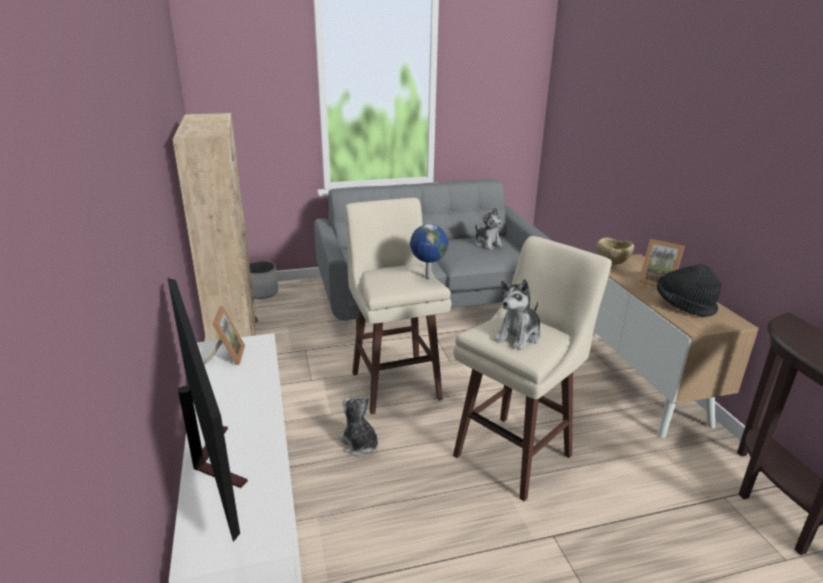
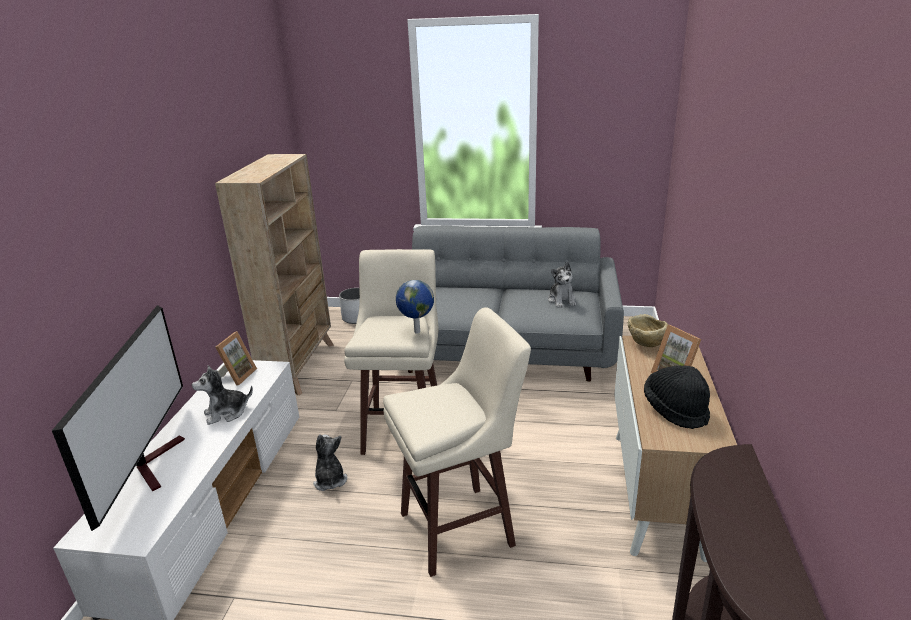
camera: 25 degrees right, 0 degrees up
(519, 336) = (433, 409): plush toy -> plush toy (226, 413)

